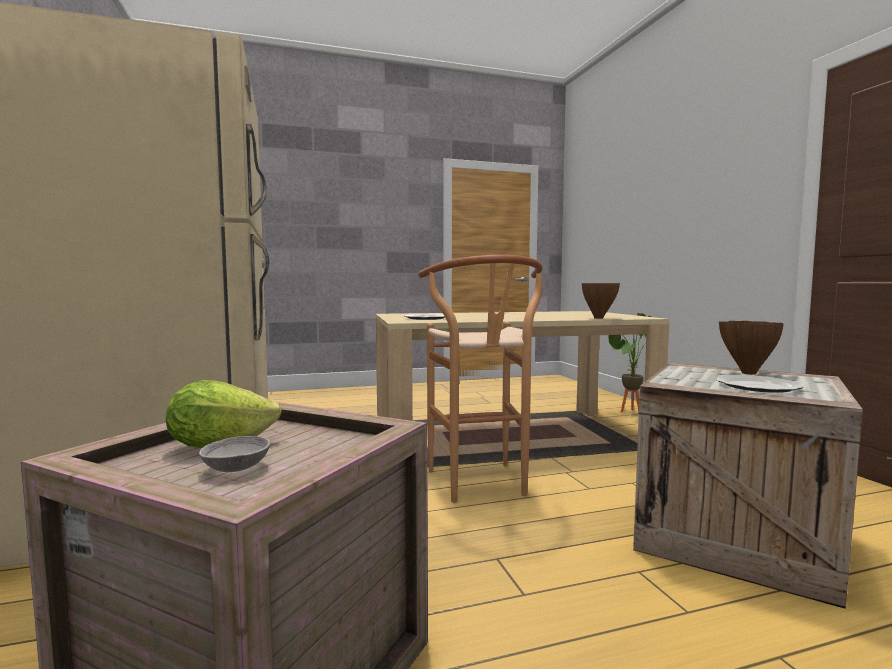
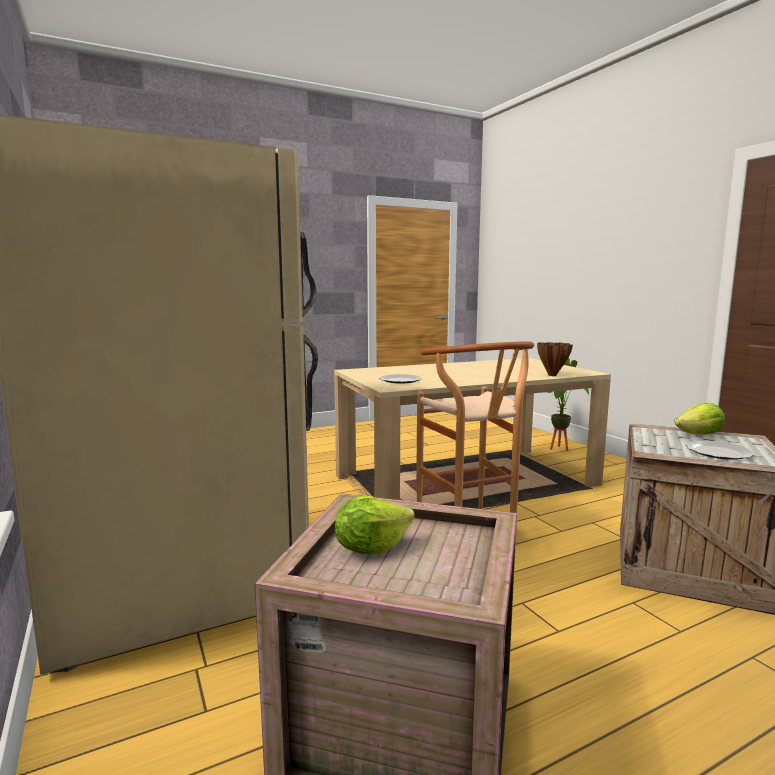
camera: 10 degrees left, 5 degrees up
(236, 468) = (417, 571): grey bowl -> none
(748, 373) = (699, 435): brown vase -> lettuce

